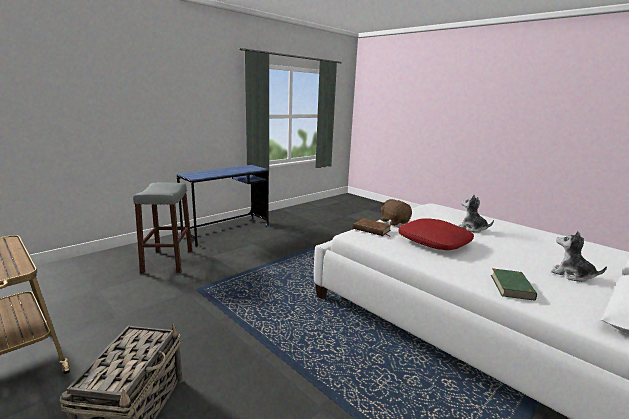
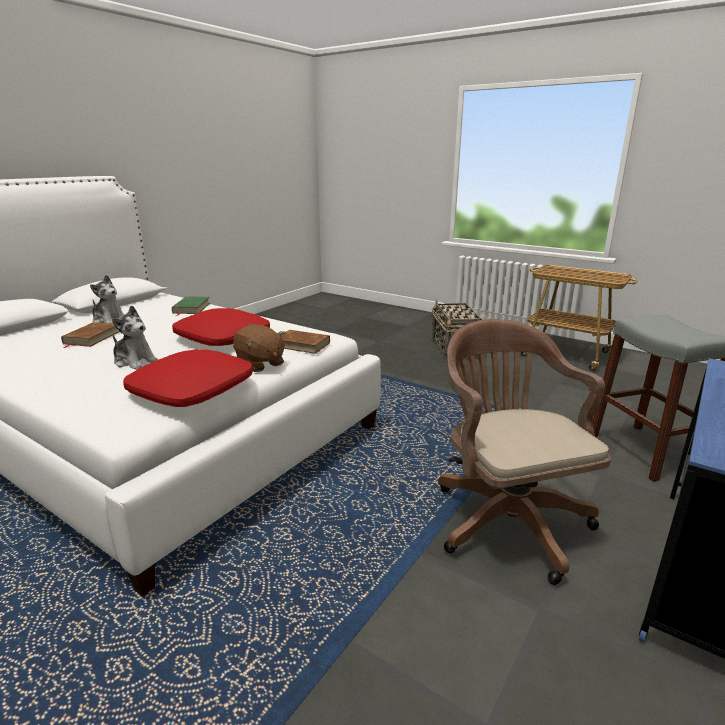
camera: 170 degrees right, 5 degrees up
(276, 249) = (505, 517): none -> brown office chair
(420, 213) = (192, 390): none -> red pillow
(541, 251) = (91, 338): none -> brown book

